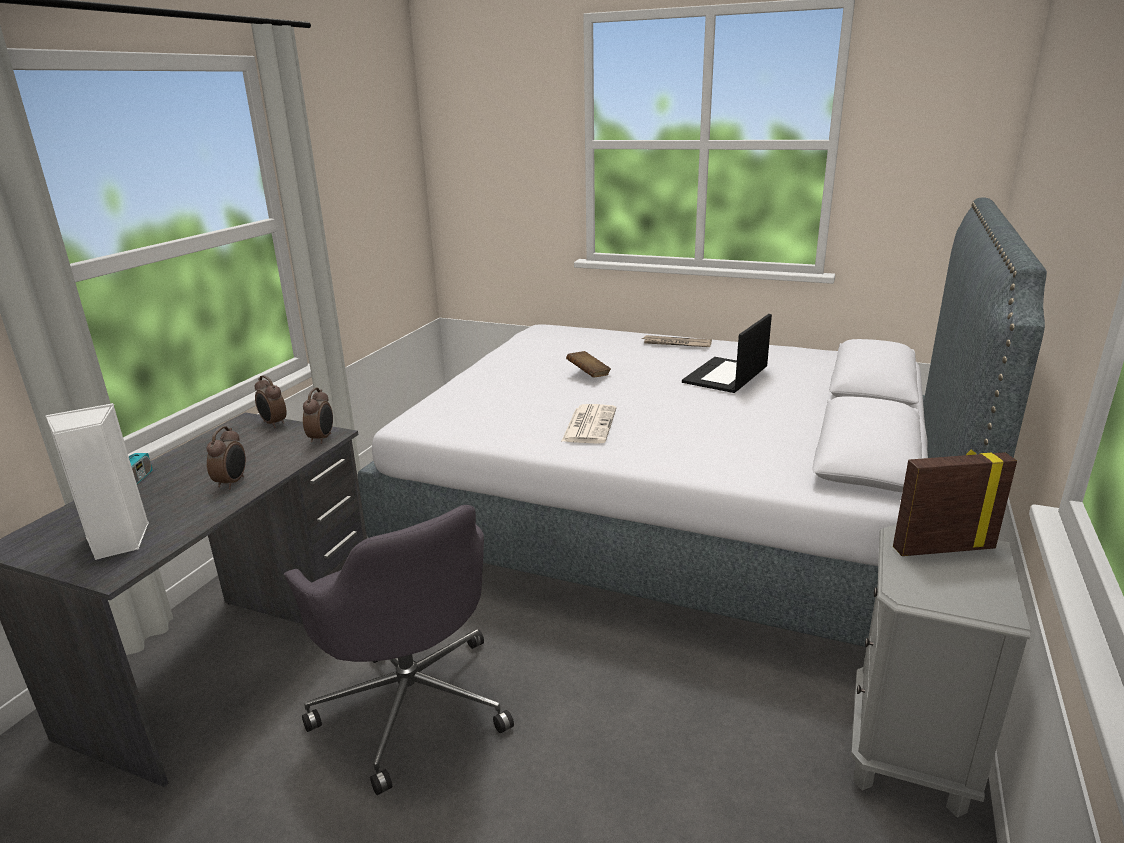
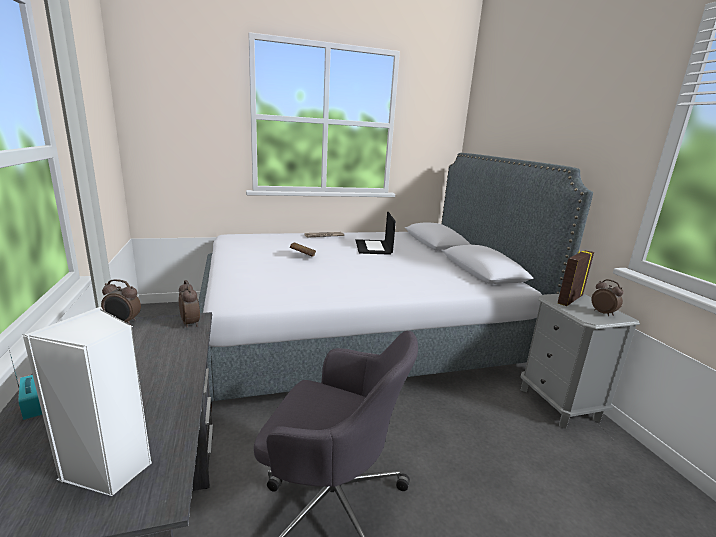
camera: 40 degrees left, 5 degrees down
(232, 482) = (160, 375): alarm clock -> alarm clock (603, 313)
(589, 424) = (346, 281): newspaper -> none

